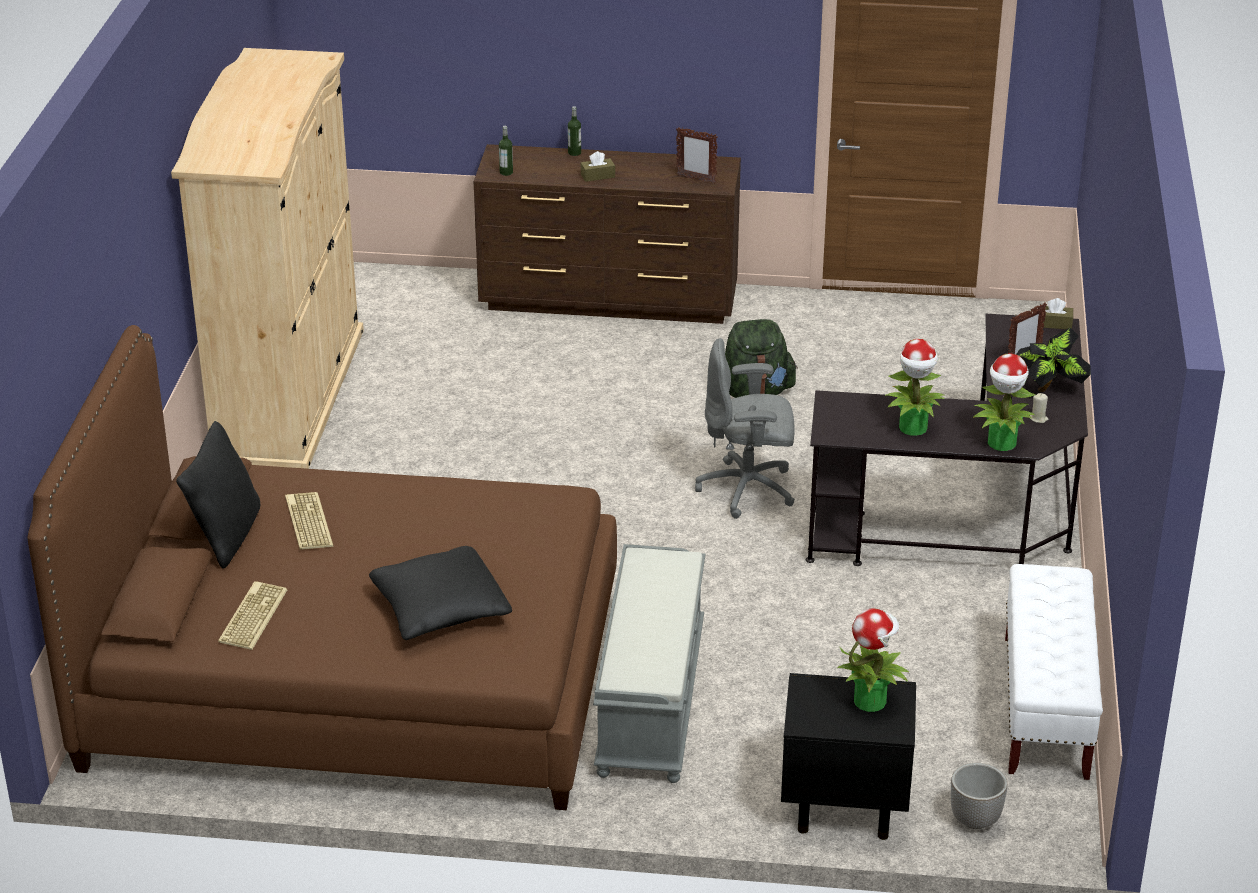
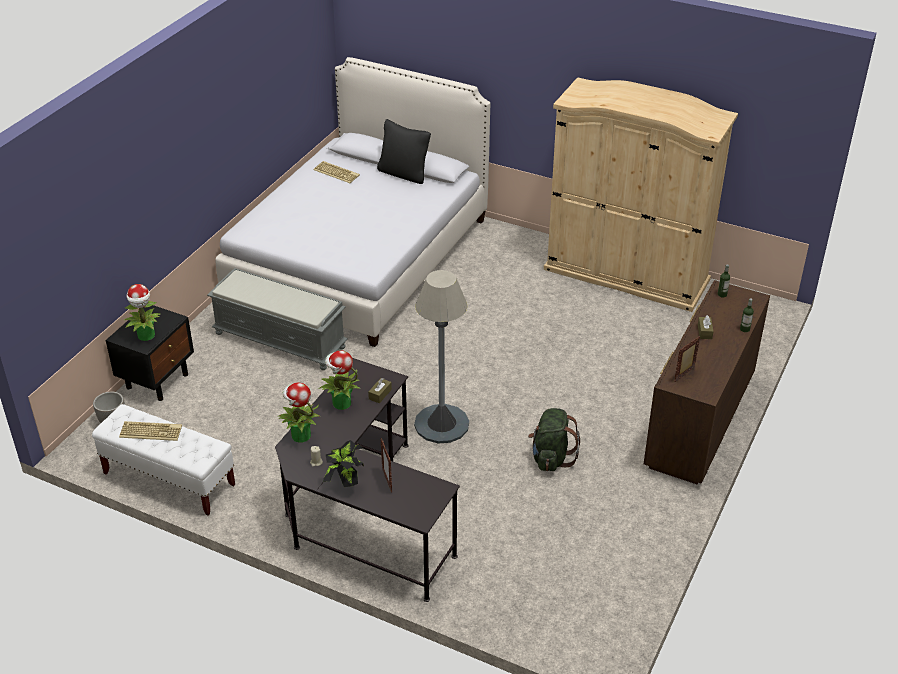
camera: 110 degrees right, 5 degrees up
(307, 522) = (400, 195): keyboard -> keyboard (151, 431)
(352, 678) = (359, 257): brown bed -> white bed
(440, 609) = (303, 218): black pillow -> none
(748, 490) = (441, 424): grey office chair -> grey floor lamp
(1054, 324) = (426, 516): brown tissue box -> brown tissue box (380, 394)

